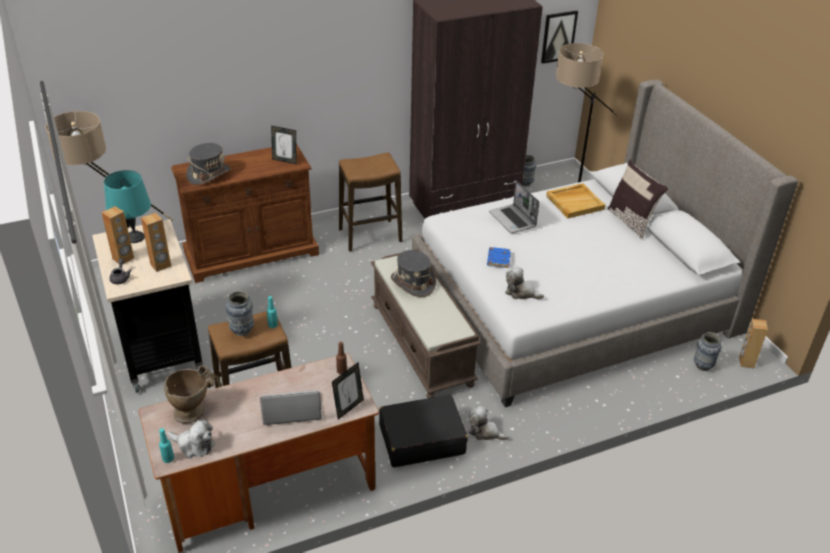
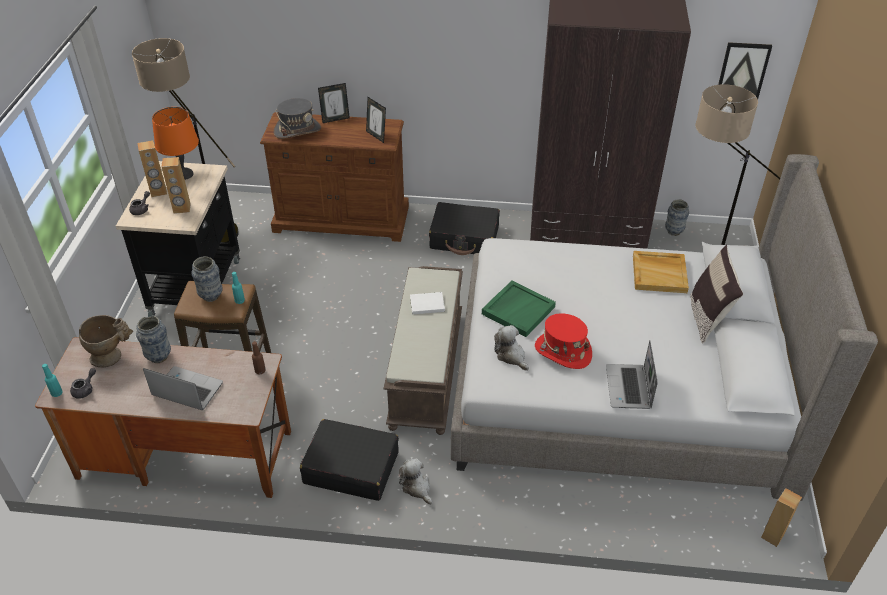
camera: 30 degrees right, 5 degrees up
(134, 237) = (183, 174): turquoise table lamp -> orange table lamp
(194, 445) = (85, 389): plush toy -> grey teapot
(348, 408) = (235, 410): picture frame -> picture frame (335, 119)
(370, 235) = (464, 238): stool -> black suitcase
(413, 283) = (426, 304): grey hat -> white book
(498, 259) = (518, 310): blue book -> green tray
(513, 220) = (571, 271): laptop -> laptop (629, 388)
(554, 277) = (562, 351): none -> red hat
(702, 366) = (714, 517): vase -> vase (159, 357)

